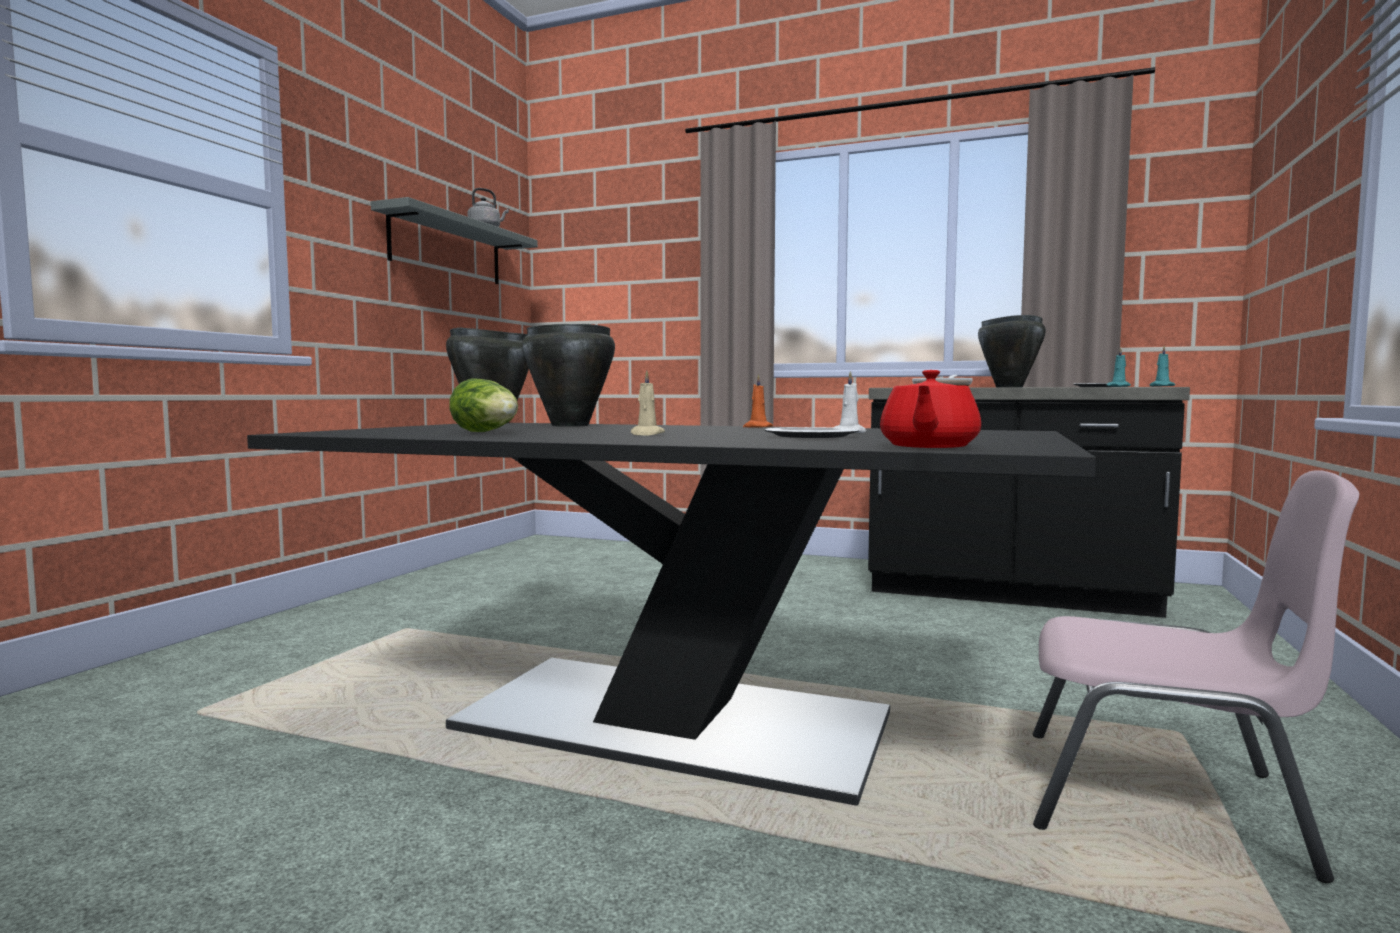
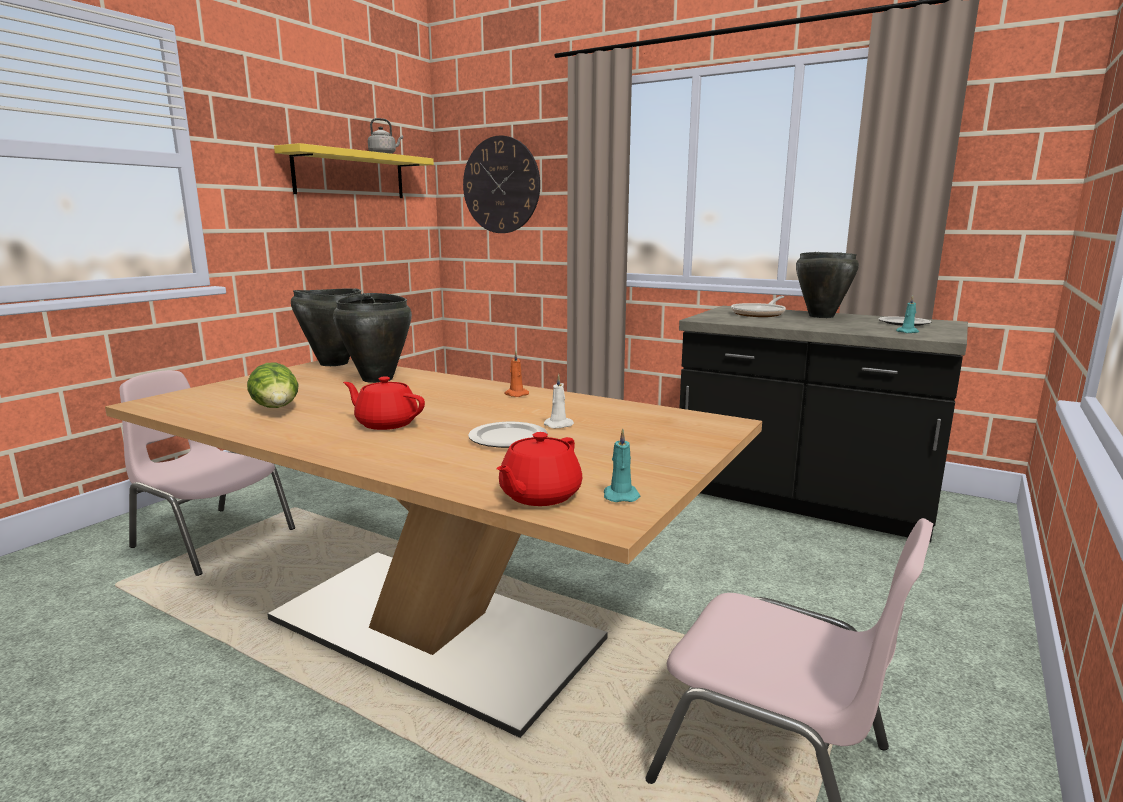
camera: 10 degrees right, 10 degrees up
(309, 662) = (212, 538): none -> pink chair
(447, 248) = (350, 175): grey shelf -> yellow shelf
(615, 272) = (501, 185): none -> wall clock
(646, 434) = (386, 423): beige candle -> red teapot
(673, 723) = (433, 630): black dining table -> beige dining table
(1161, 386) = (943, 337): turquoise candle -> turquoise candle (620, 495)

